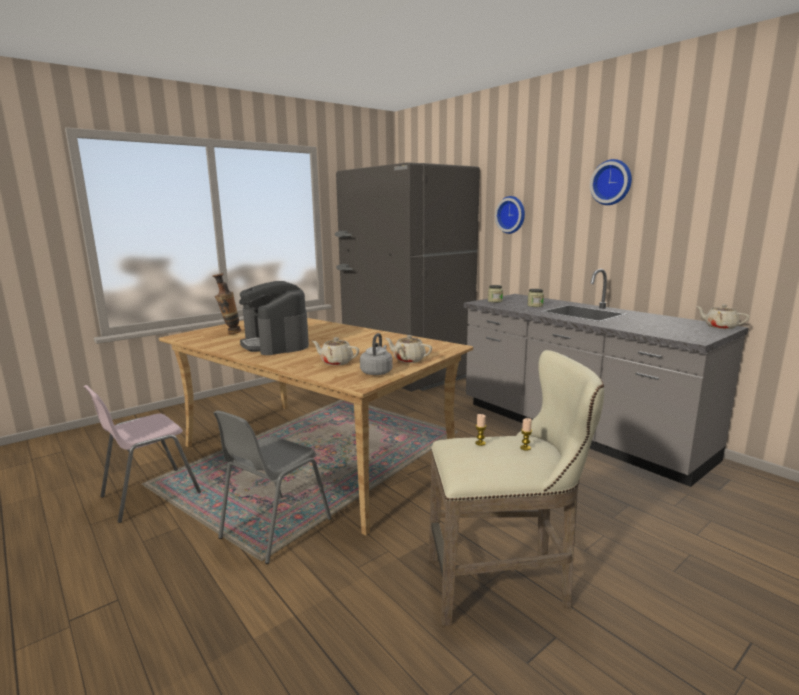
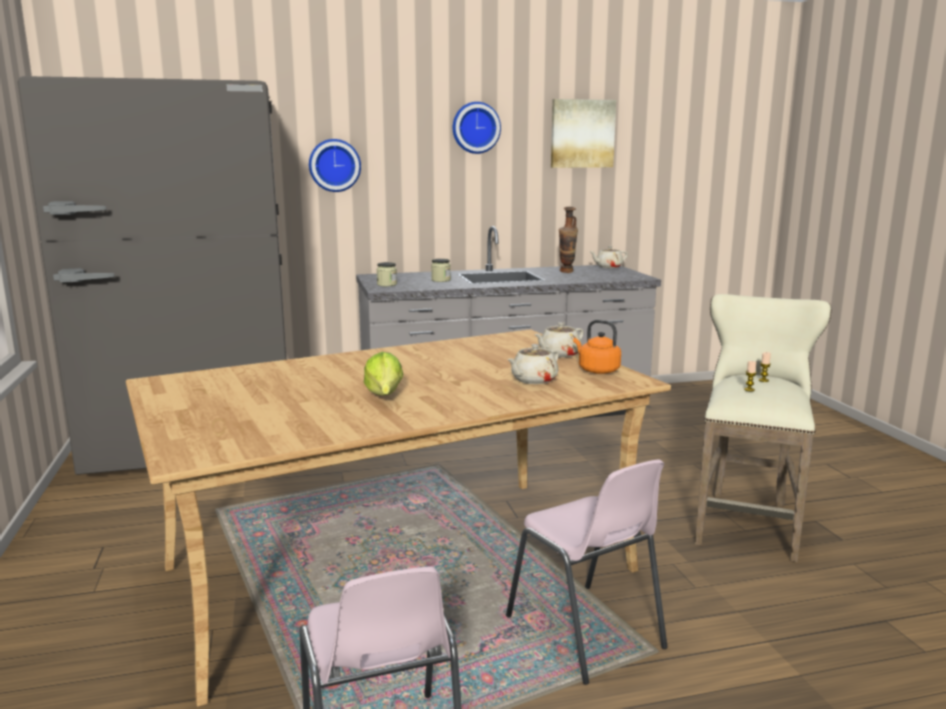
camera: 65 degrees left, 0 degrees up
(230, 333) = (243, 419): vase -> vase (566, 272)
(274, 528) = (585, 633): grey chair -> pink chair
(276, 344) = (383, 398): coffee machine -> lettuce
(377, 372) = (597, 370): grey kettle -> orange kettle
(723, 182) = (582, 133): none -> picture

